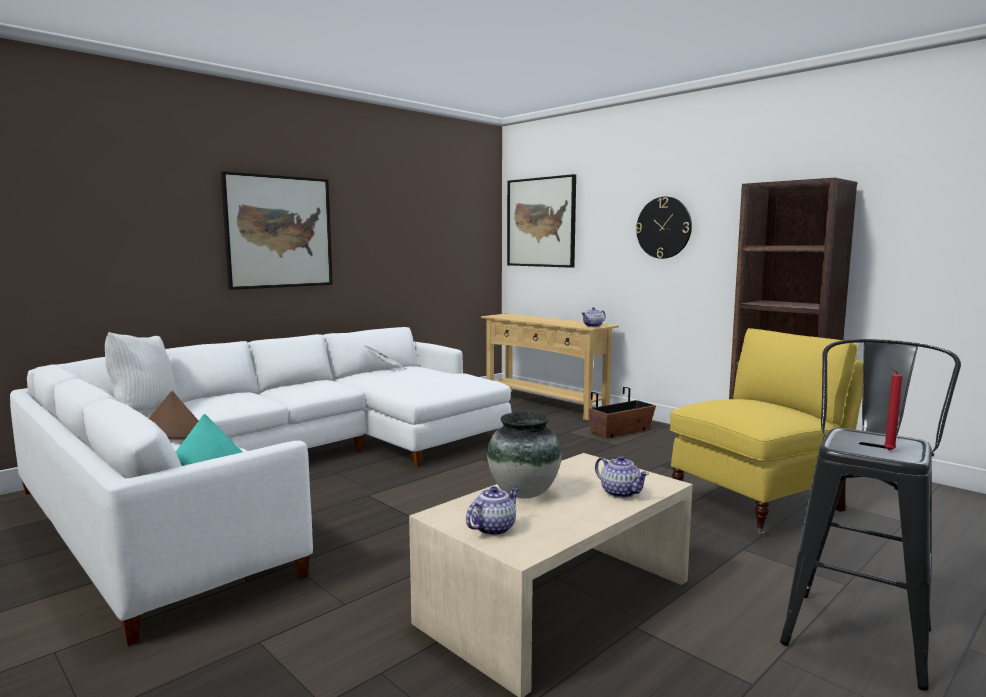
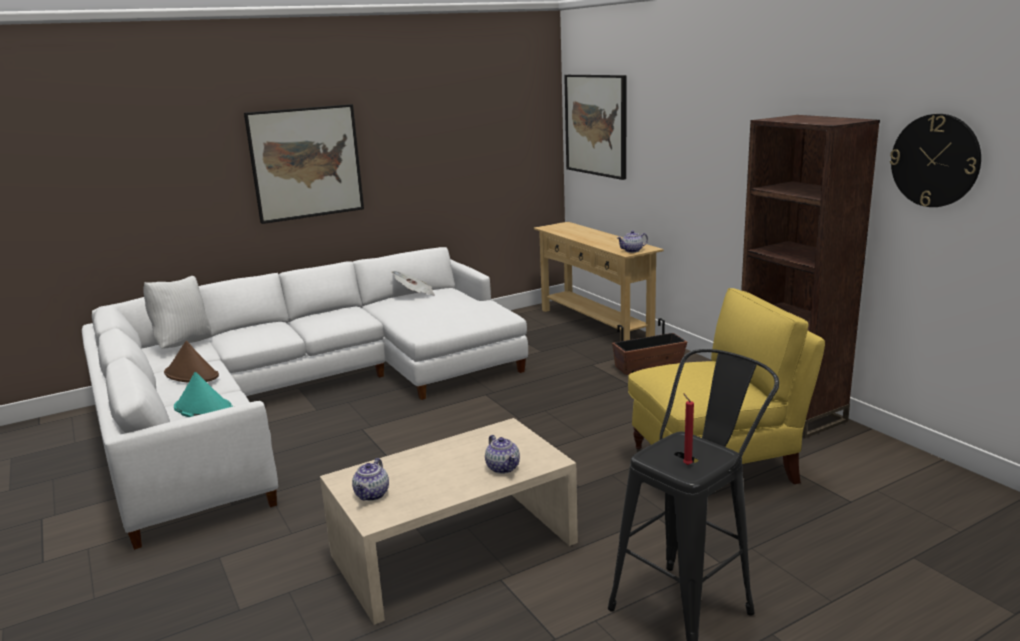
camera: 15 degrees right, 10 degrees up
(493, 528) = (372, 495): teapot -> teapot turned 135 degrees clockwise
(524, 493) = (424, 461): vase -> none
(663, 227) = (705, 146): wall clock -> wall clock (935, 160)

